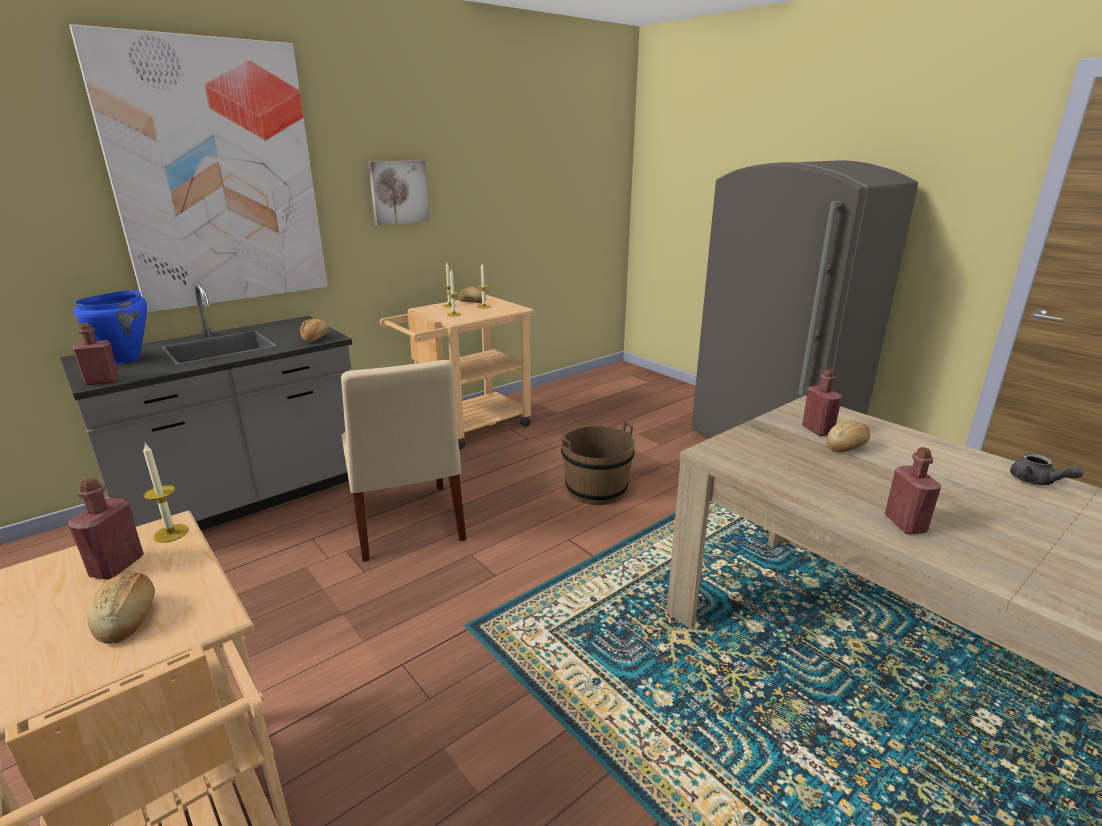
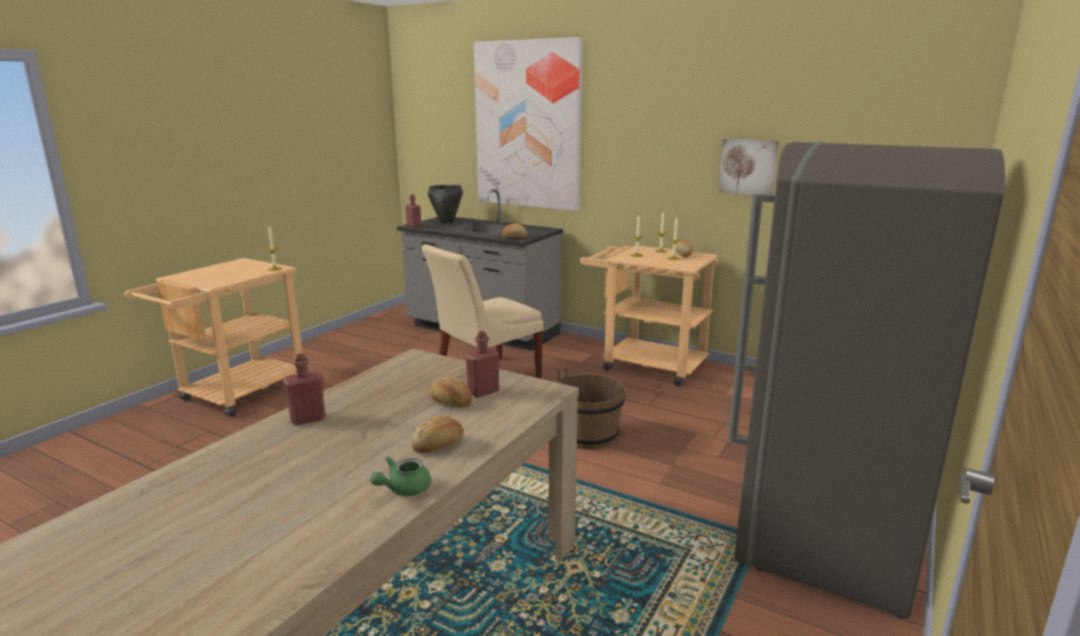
camera: 70 degrees right, 5 degrees down
(117, 566) = (250, 269): red bottle -> none
(126, 360) = (447, 222): blue cooking pot -> black cooking pot
(128, 618) = (215, 277): bread -> bread (439, 445)
(398, 192) = (647, 147): picture -> picture (748, 166)
(1037, 482) = (403, 489): grey teapot -> green teapot

